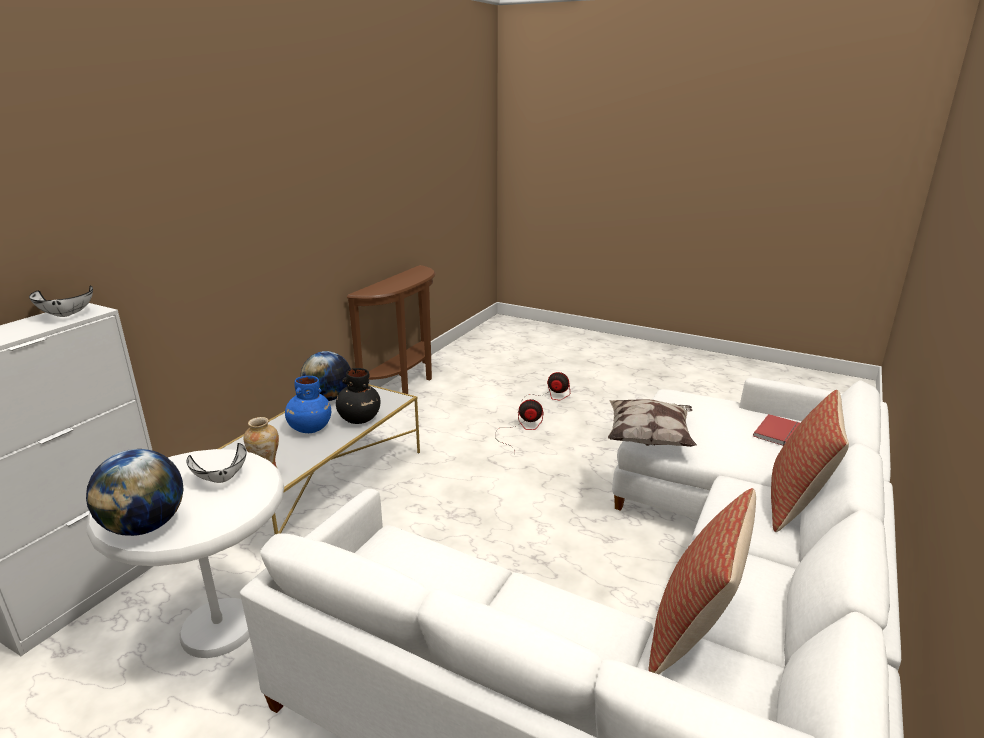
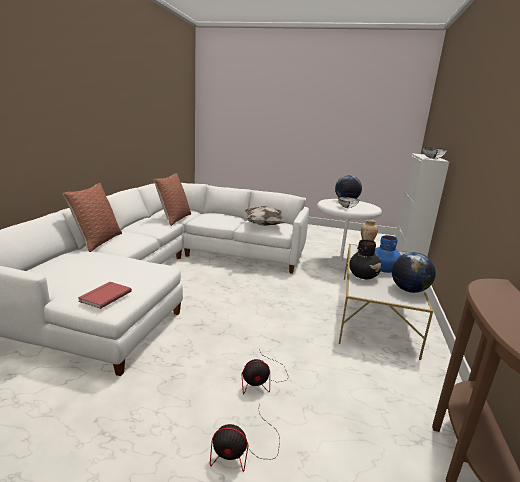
camera: 165 degrees right, 5 degrees down
(649, 438) = (157, 269): pillow -> pillow (263, 225)
(779, 432) = (57, 267): red book -> red book (104, 296)

